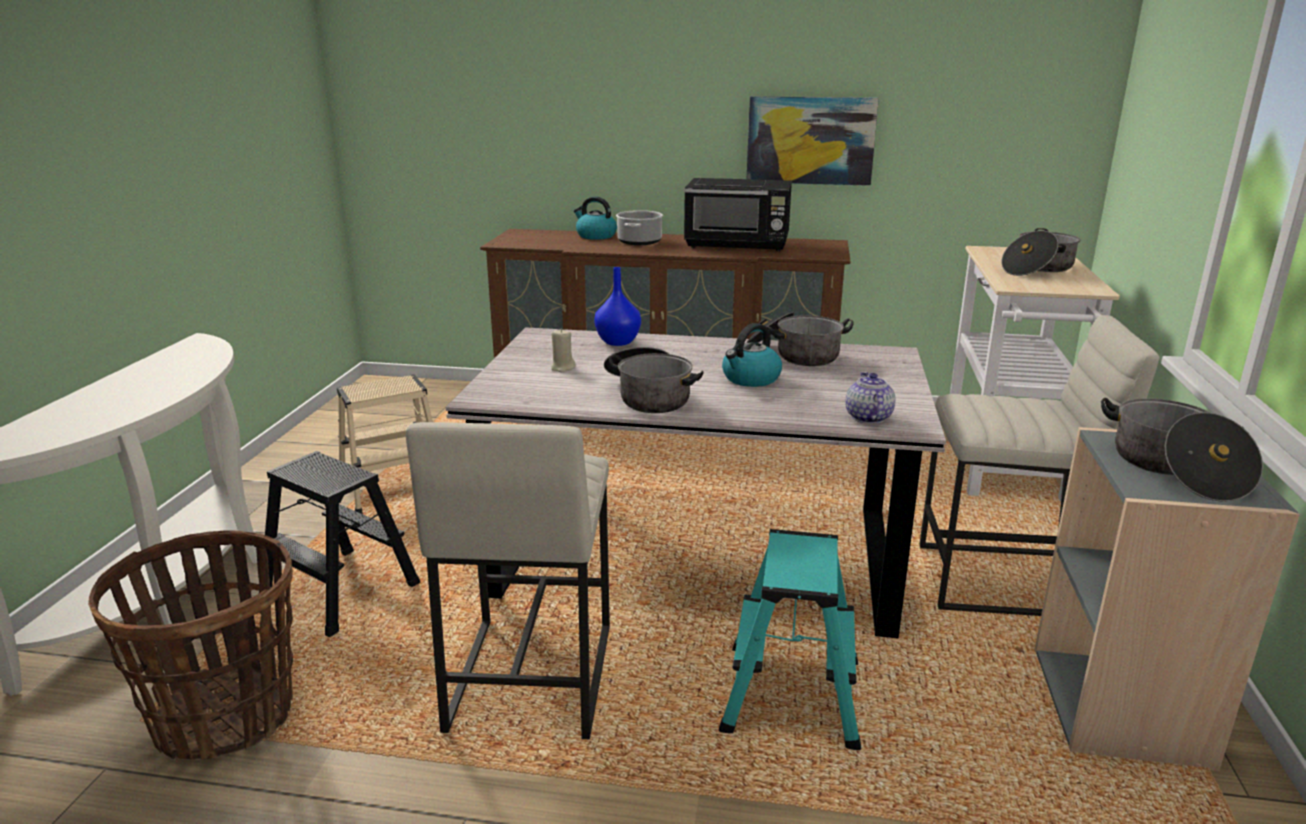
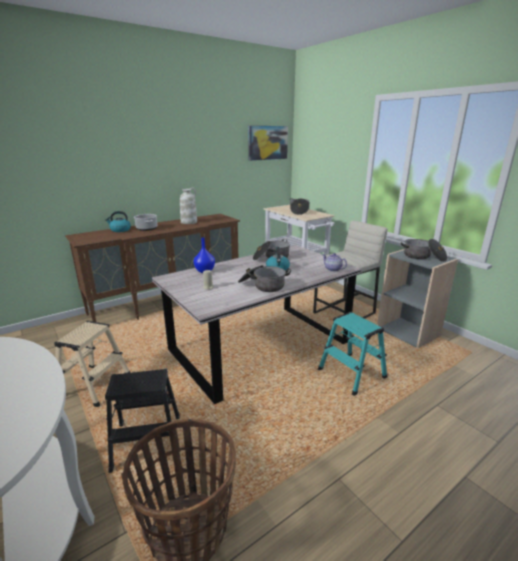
camera: 45 degrees left, 0 degrees up
(531, 677) = (279, 419): beige stool -> none
(738, 245) = (189, 222): black microwave -> white vase
(810, 140) = (202, 175): picture -> picture (267, 143)

